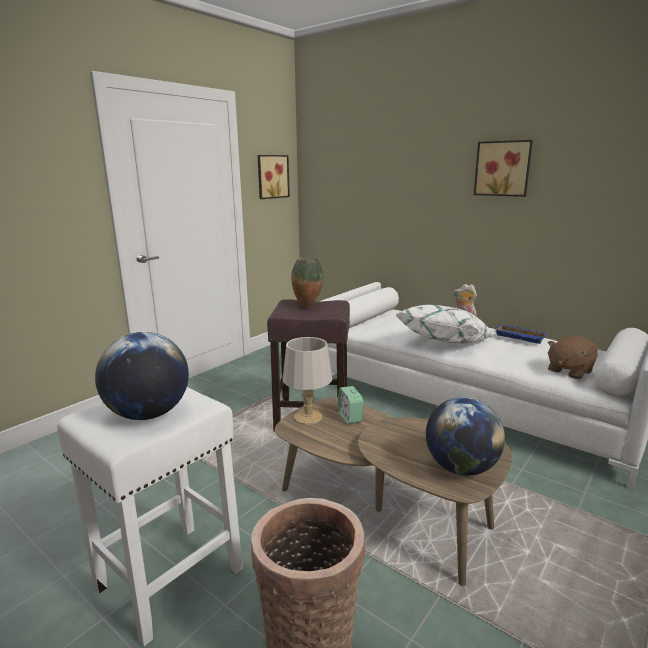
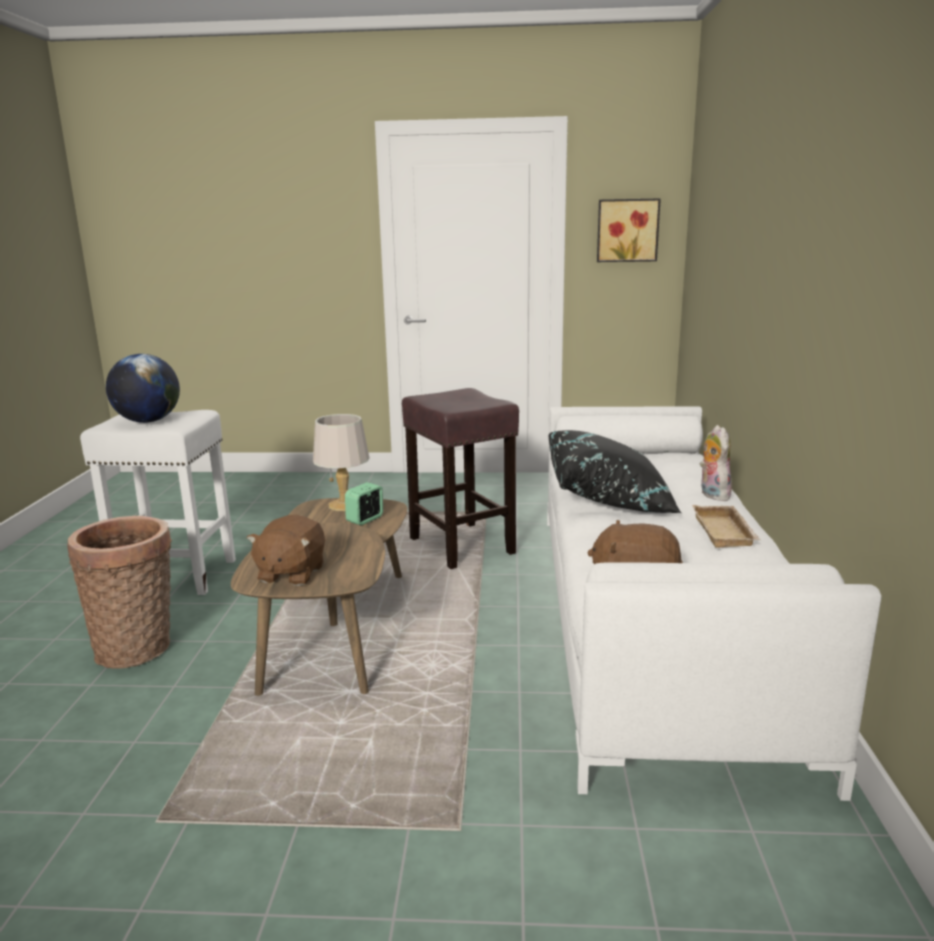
camera: 55 degrees right, 0 degrees up
(307, 306) = (463, 398): vase -> none
(446, 342) = (609, 499): white pillow -> black pillow
(461, 468) = (291, 573): globe -> brown plush toy
(503, 168) = (795, 223): picture -> none
(521, 336) = (726, 532): blue tray -> beige tray

